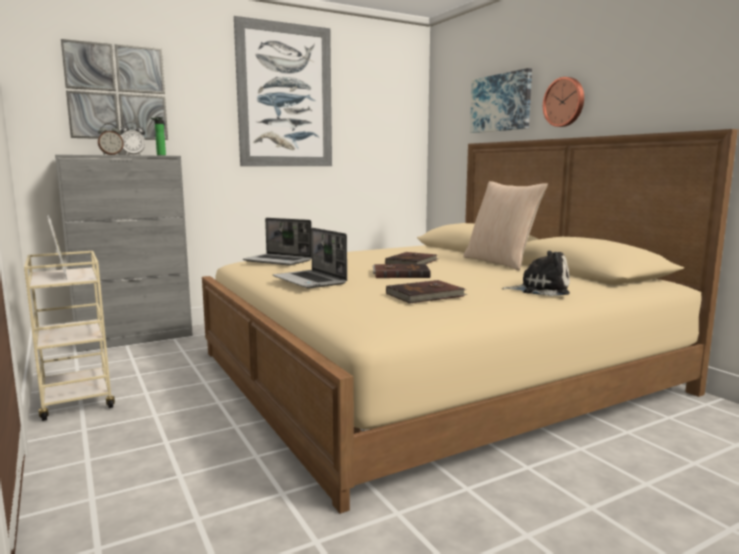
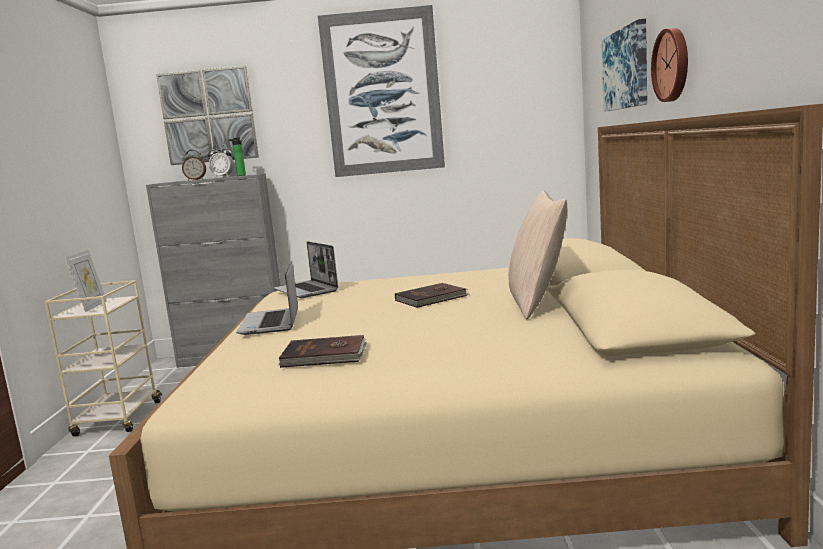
camera: 30 degrees right, 0 degrees up
(400, 274) = (376, 318): brown book -> none
(540, 290) = (477, 358): plush toy -> none

